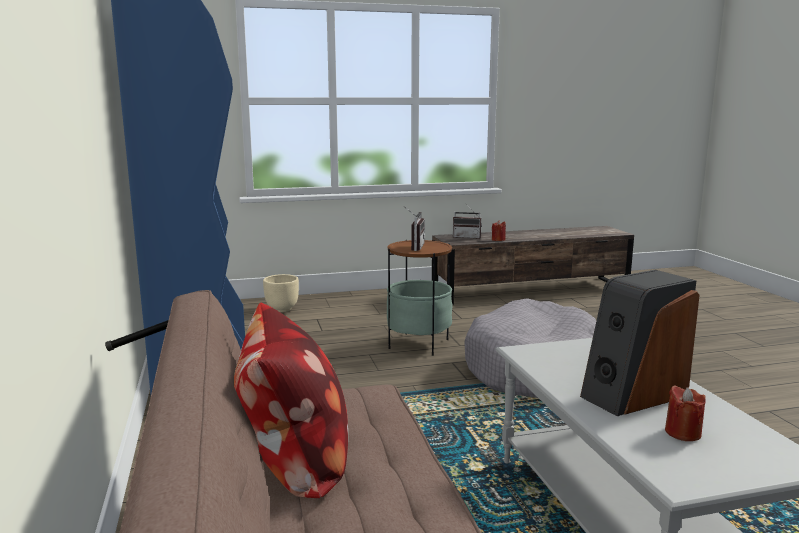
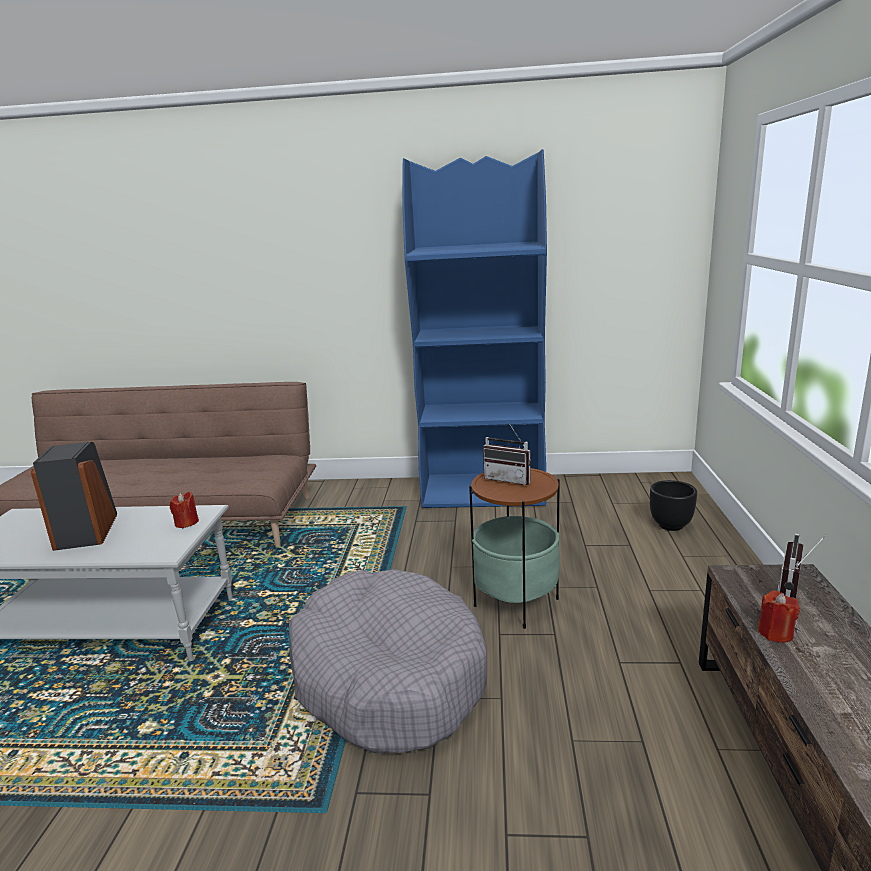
camera: 110 degrees right, 5 degrees up
(282, 309) = (671, 525): beige planter -> black planter
(294, 462) = (207, 461): pillow -> none
(682, 433) = (34, 531): red candle -> red candle (186, 523)

